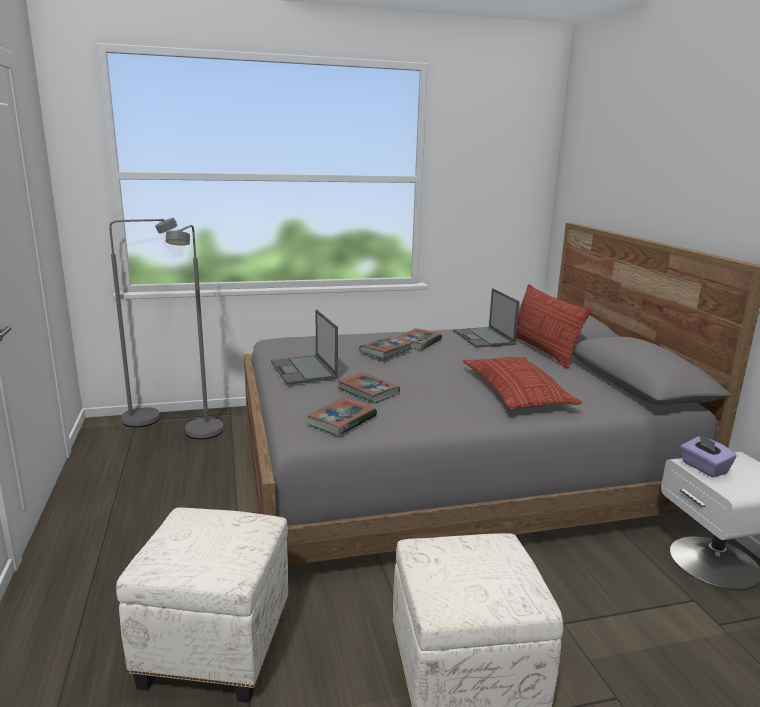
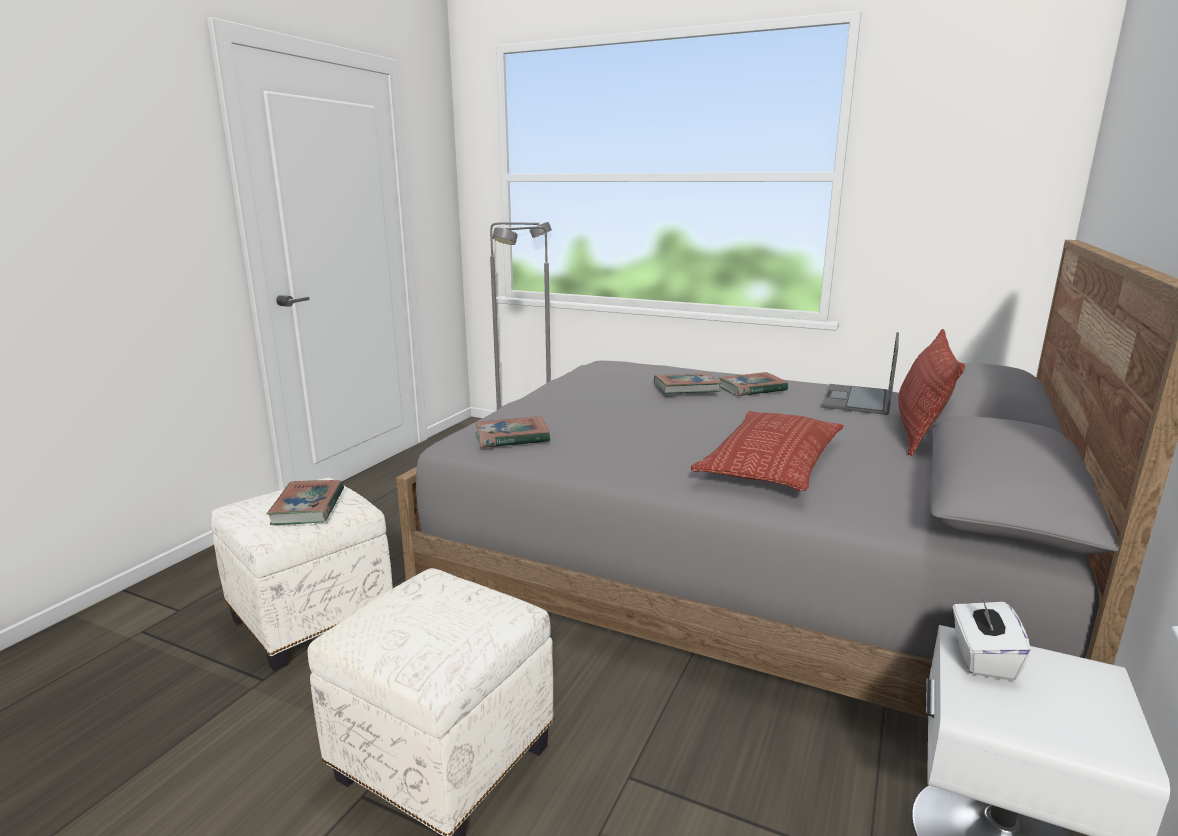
camera: 40 degrees right, 0 degrees up
(304, 370) = (569, 389): laptop -> none
(368, 391) = (593, 420): book -> book (308, 507)
(703, 468) = (982, 658): purple tissue box -> white tissue box

